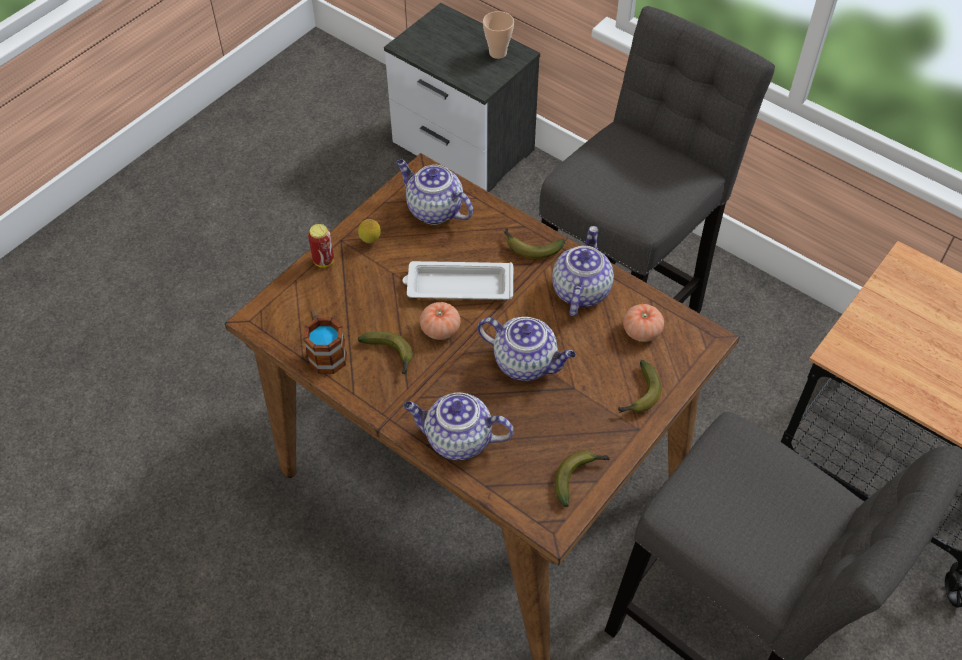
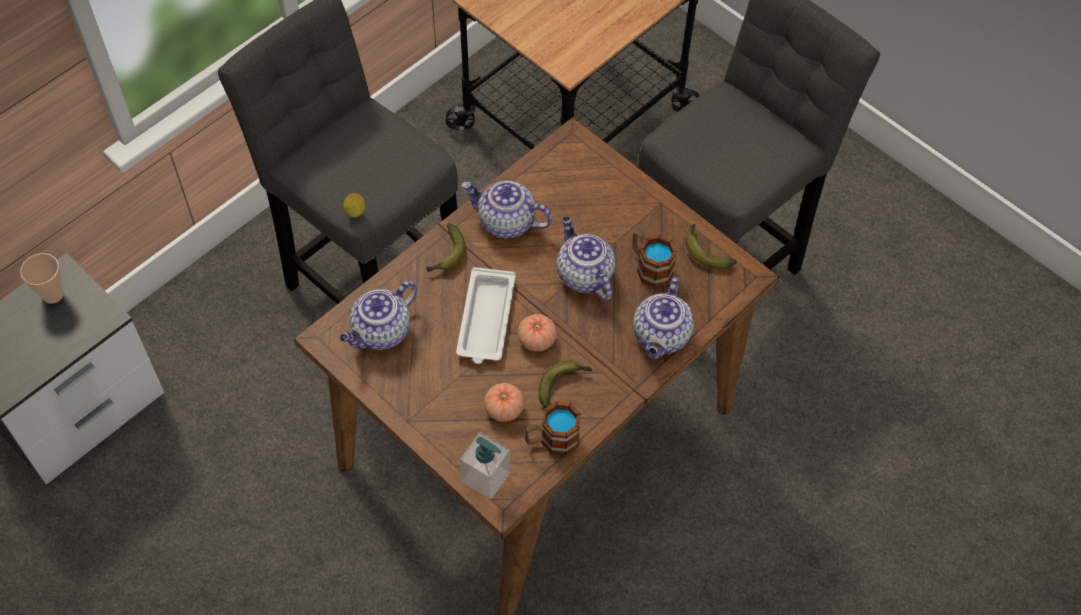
camera: 85 degrees left, 5 degrees up
(283, 304) = (486, 477): none -> soap dispenser
(323, 261) = (433, 438): can -> none
(370, 241) = (414, 393): lemon -> lemon (356, 214)
(526, 363) = (583, 275): teapot -> teapot turned 60 degrees counterclockwise
(547, 423) = (649, 267): none -> mug
(639, 395) = (627, 197): banana -> none
(641, 331) = (559, 183): tomato -> tomato (504, 409)

